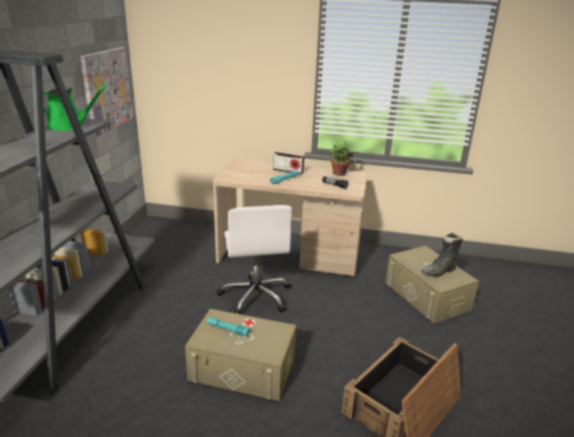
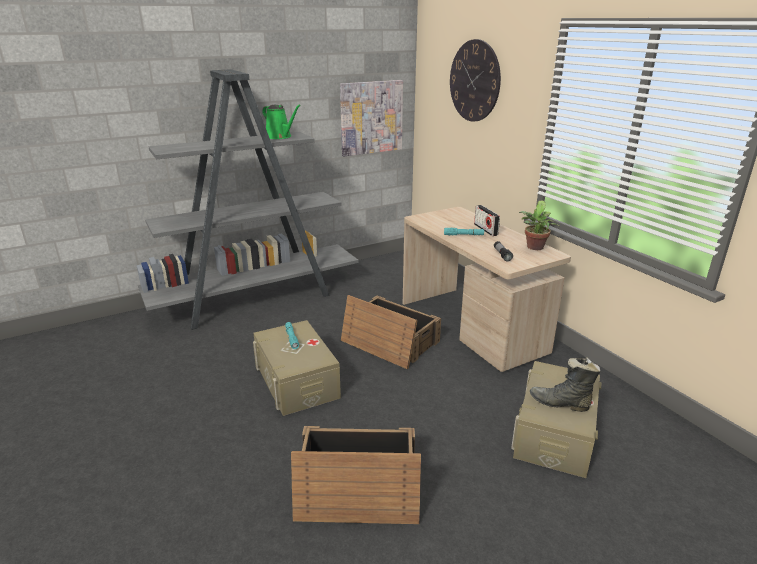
camera: 50 degrees right, 0 degrees up
(222, 44) = (474, 81): none -> wall clock
(255, 296) = (389, 341): white office chair -> crate

